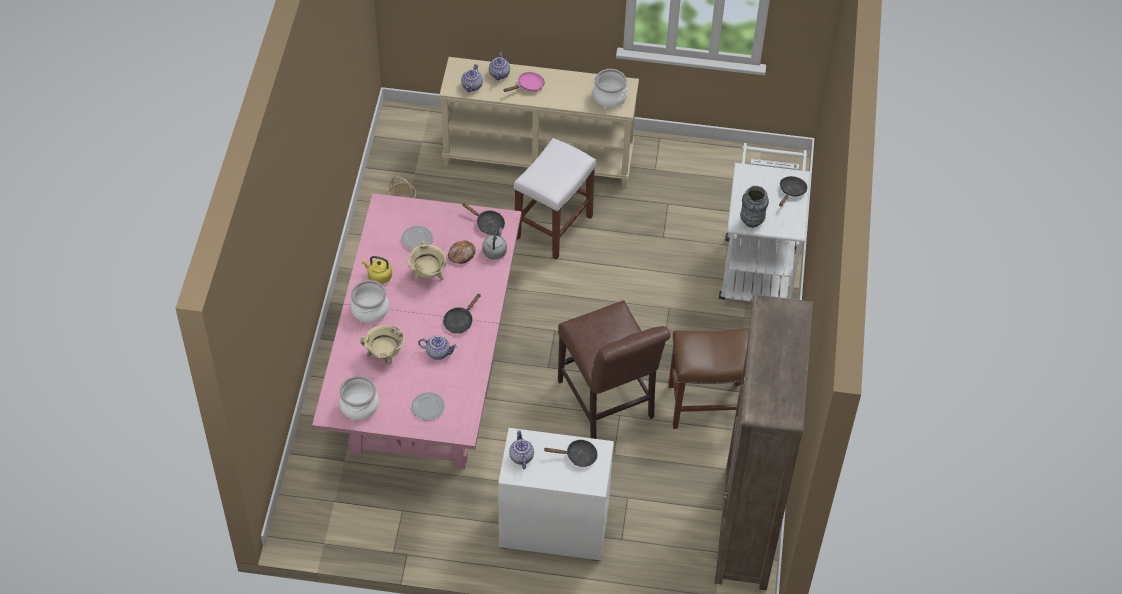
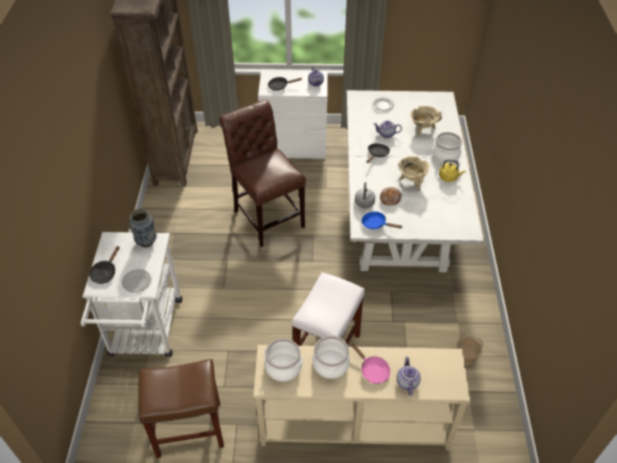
camera: 175 degrees right, 5 degrees down
(359, 406) = (427, 102): cooking pot -> cooking pot (330, 364)
(417, 239) = (430, 207): plate -> plate (137, 282)
(425, 379) = (398, 218): pink dining table -> white dining table
(472, 86) = (431, 363): teapot -> none
(487, 224) = (376, 224): black frying pan -> blue frying pan
(528, 86) = (372, 370): pink frying pan -> pink frying pan turned 90 degrees counterclockwise
(707, 404) = (196, 222): brown stool -> brown stool (188, 429)

